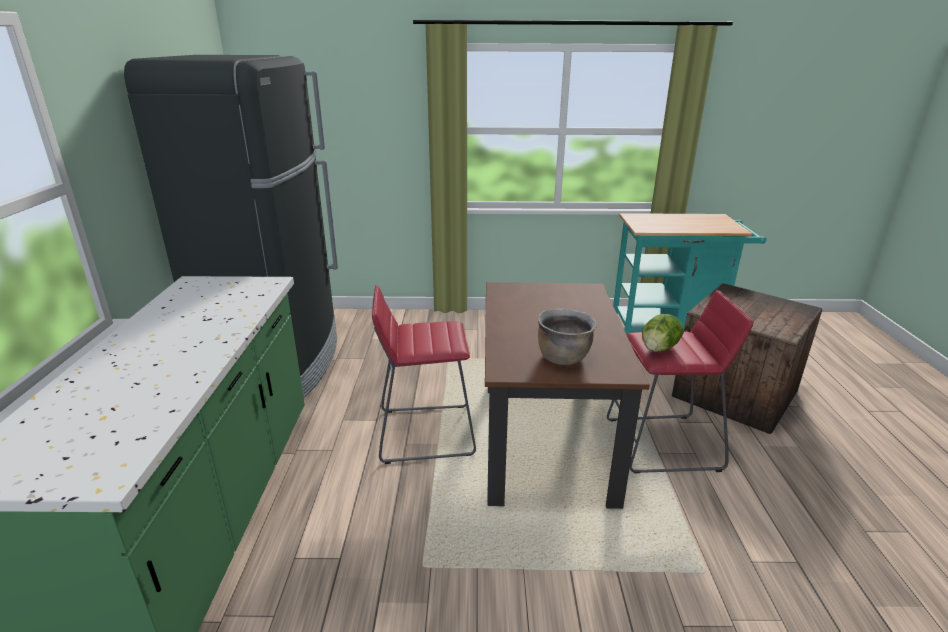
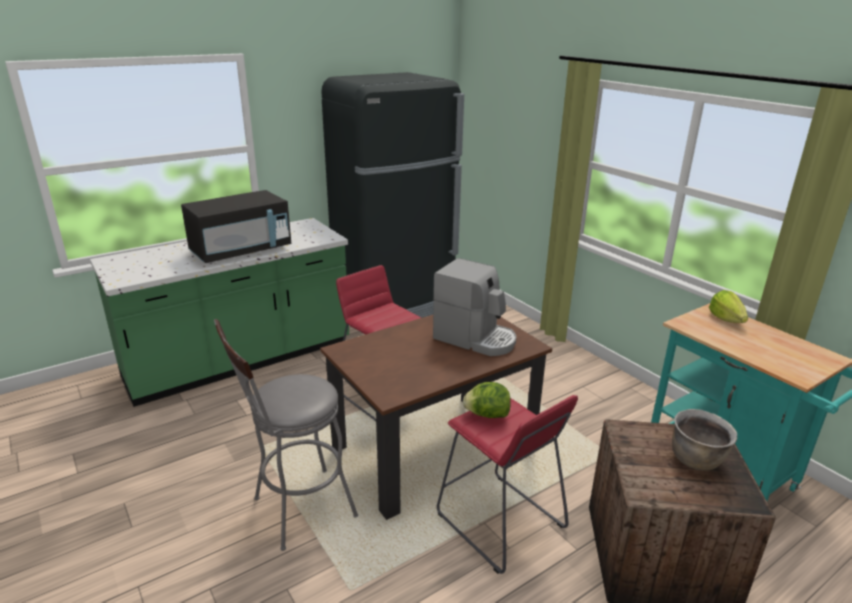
camera: 55 degrees right, 0 degrees up
(198, 342) = (241, 251): none -> black microwave
(556, 304) = (475, 339): none -> coffee machine
(563, 357) = (385, 365): brown cooking pot -> brown cooking pot (696, 460)
(565, 573) = (296, 511): none -> grey stool
(648, 218) = (726, 319): none -> lettuce

